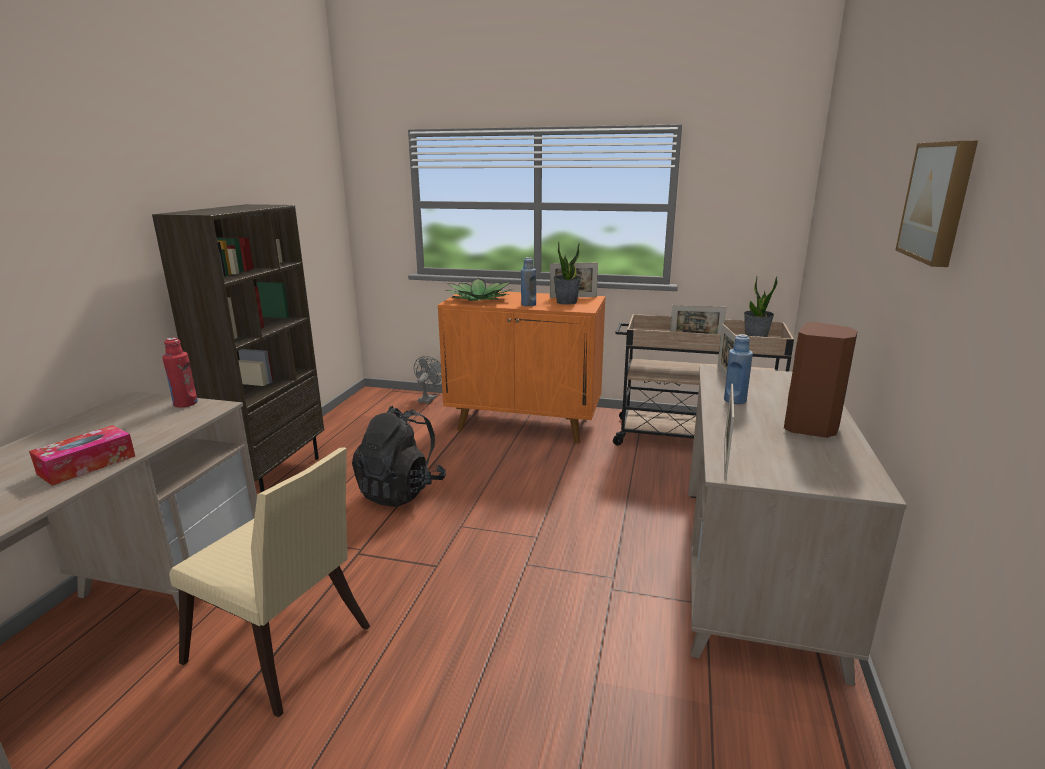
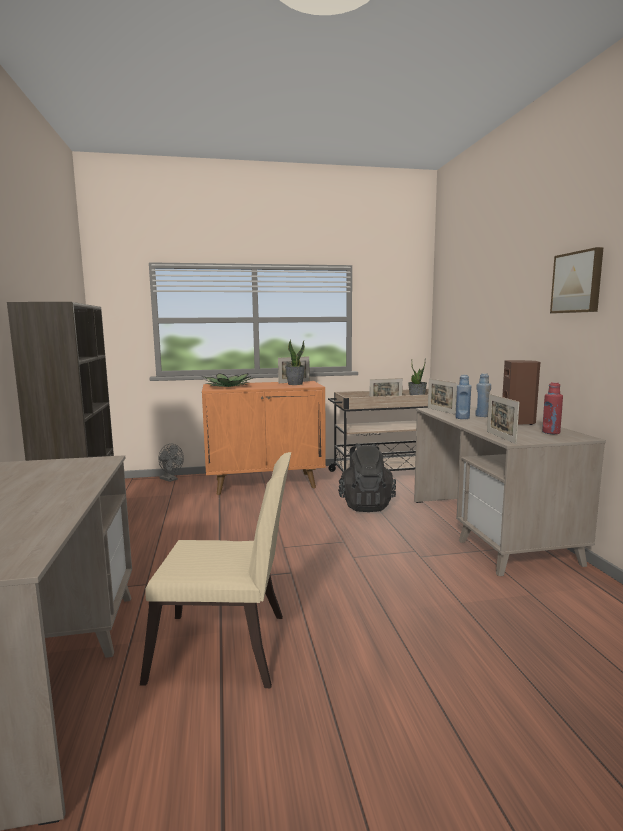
camera: 25 degrees left, 10 degrees down
(87, 465) = (54, 500): tissue box -> none
(185, 403) = (71, 461): red bottle -> red bottle (551, 432)
(401, 491) = (213, 537): black backpack -> black backpack (365, 505)
(428, 398) = (170, 479): grey fan -> grey fan turned 135 degrees clockwise
(528, 304) = (271, 386): blue bottle -> blue bottle (482, 416)

